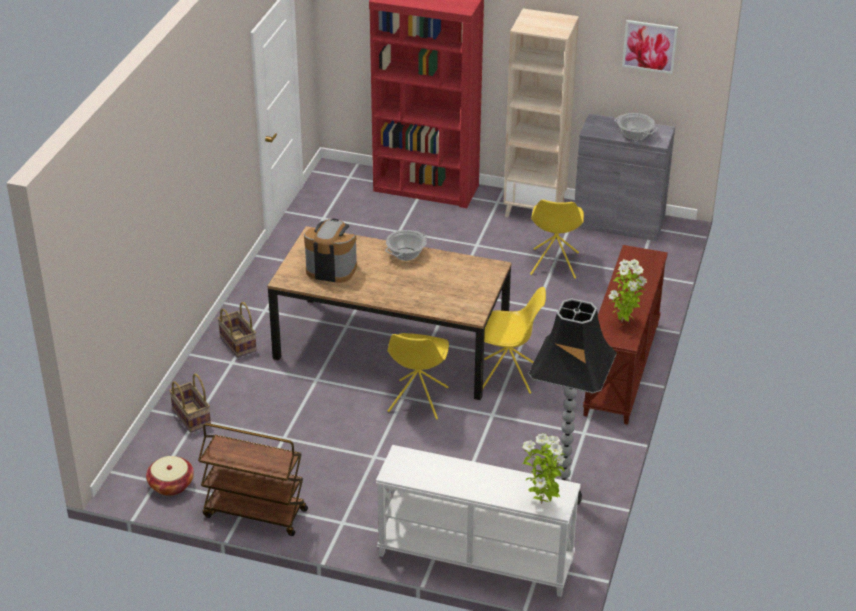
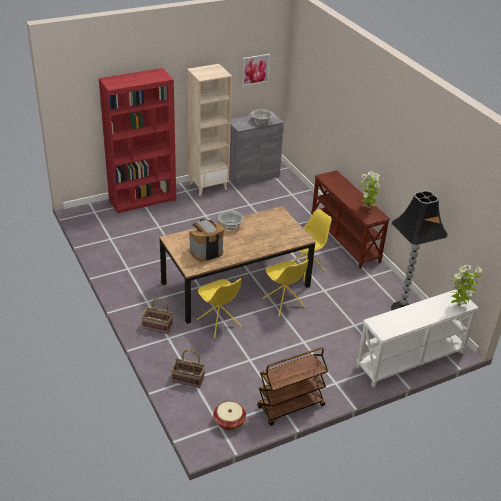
camera: 45 degrees left, 0 degrees up
(554, 264) = (252, 207): yellow chair -> yellow chair (219, 323)

